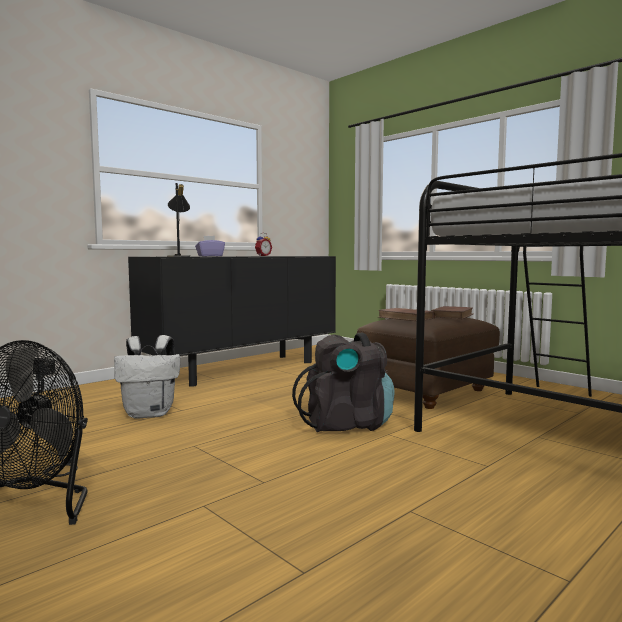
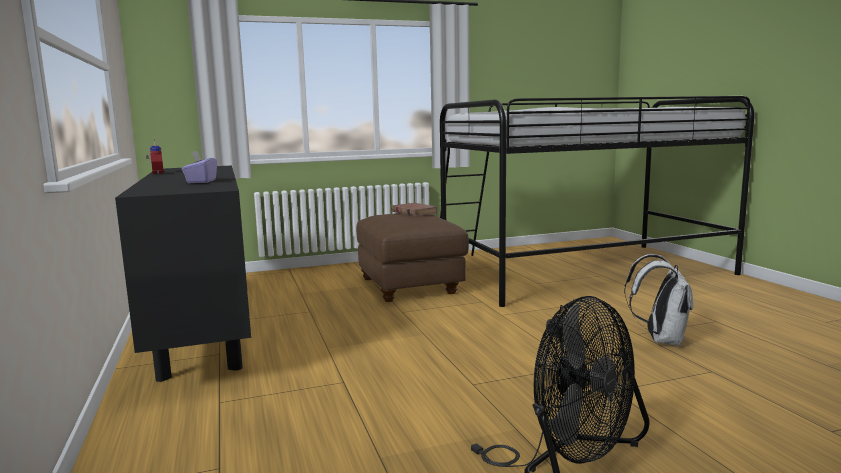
camera: 65 degrees left, 5 degrees up
(150, 414) = (336, 399): white backpack -> white backpack (660, 340)
(179, 256) = (187, 187): black table lamp -> none
(346, 424) = (466, 322): black backpack -> none
(406, 318) = (409, 220): brown book -> none

